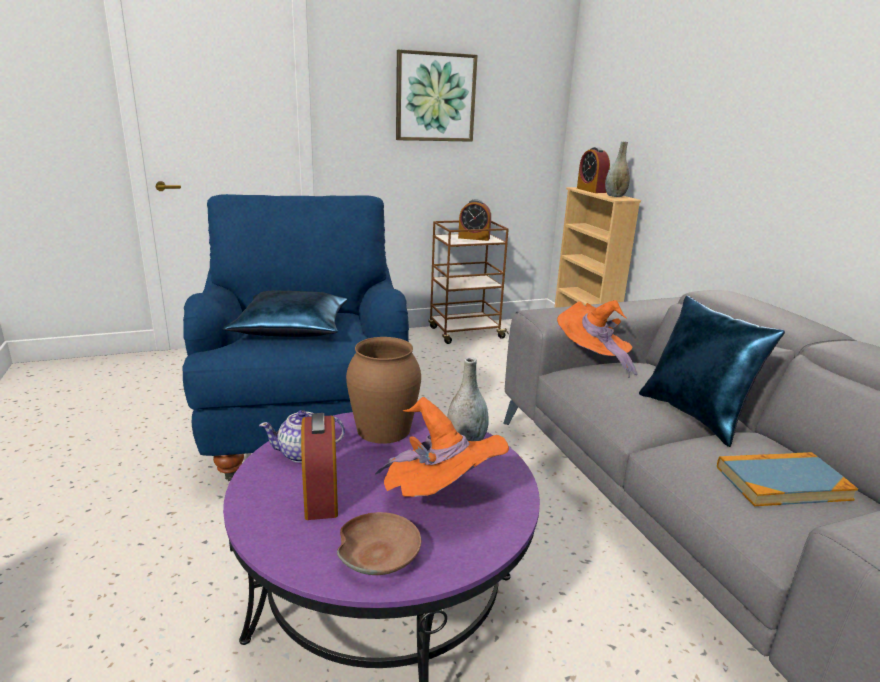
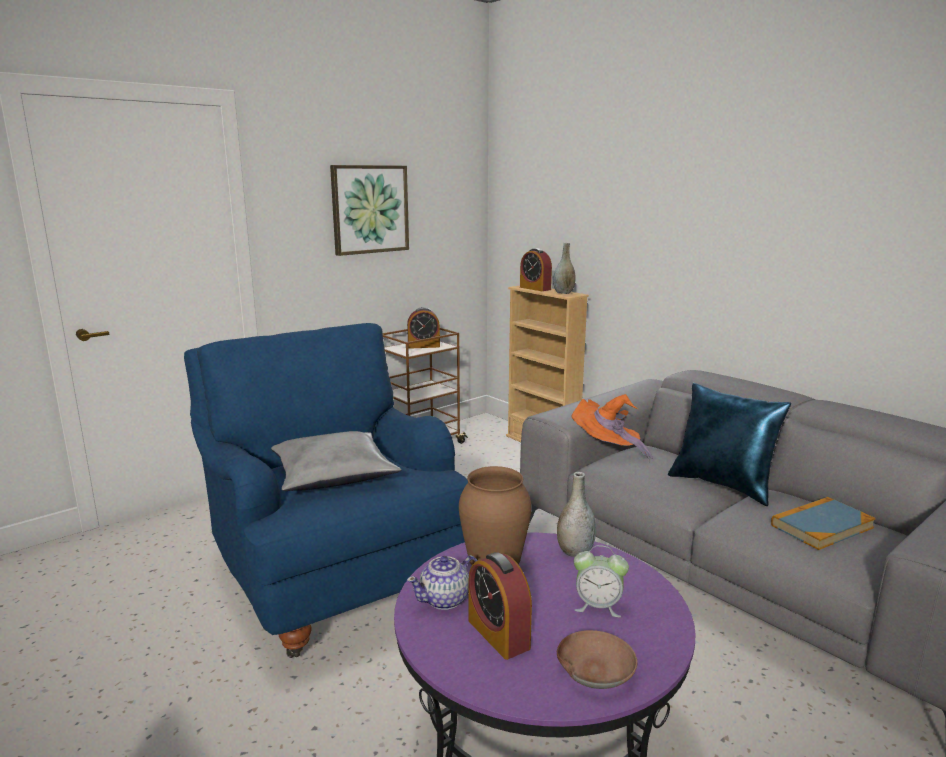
camera: 20 degrees left, 5 degrees down
(293, 328) = (334, 474): blue pillow -> grey pillow
(440, 497) = (598, 606): orange hat -> alarm clock

